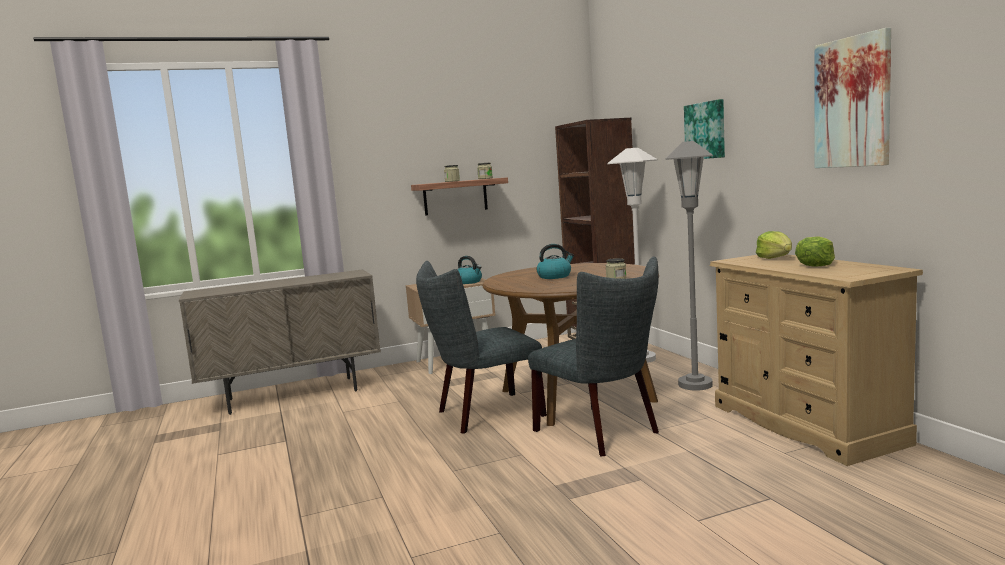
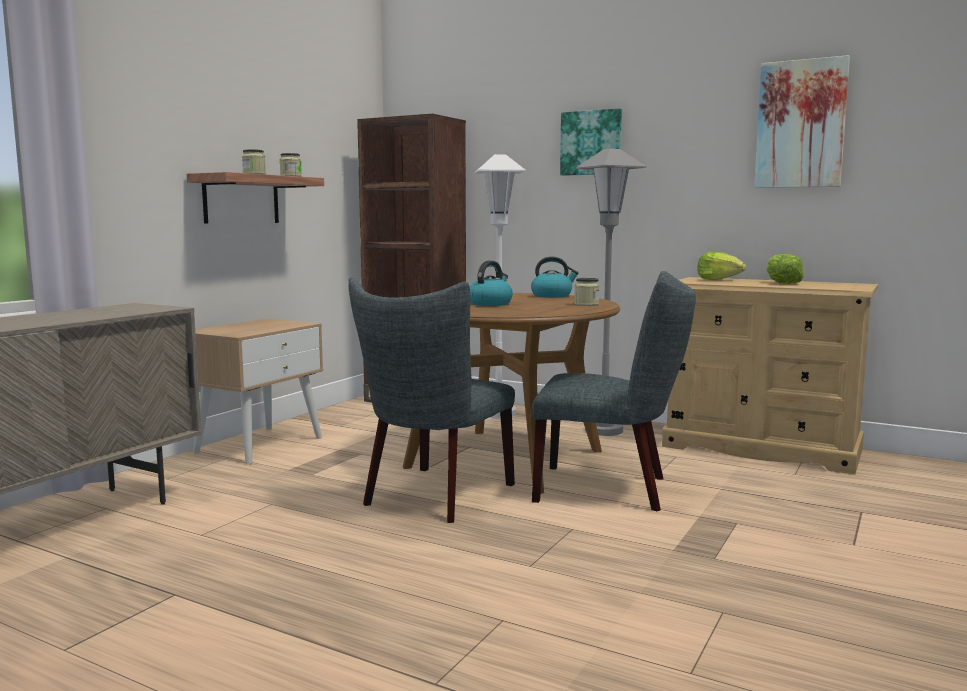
camera: 40 degrees left, 0 degrees up
(469, 282) = (284, 324): kettle -> kettle (552, 296)

